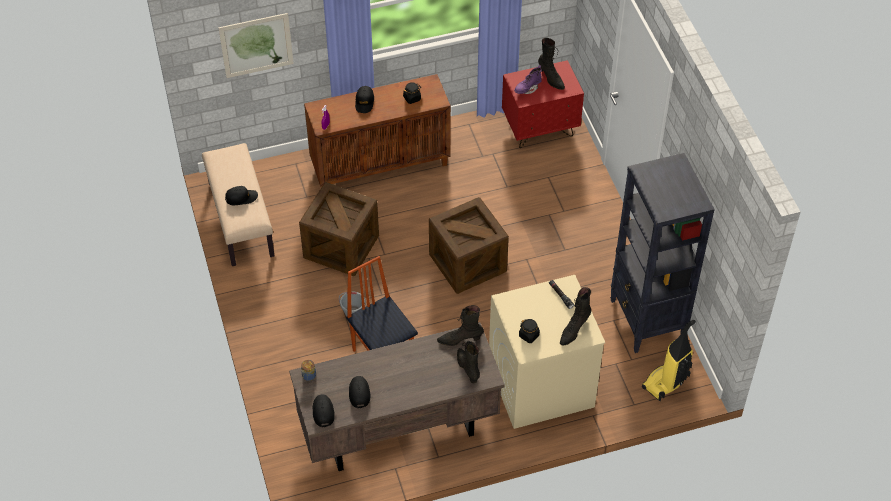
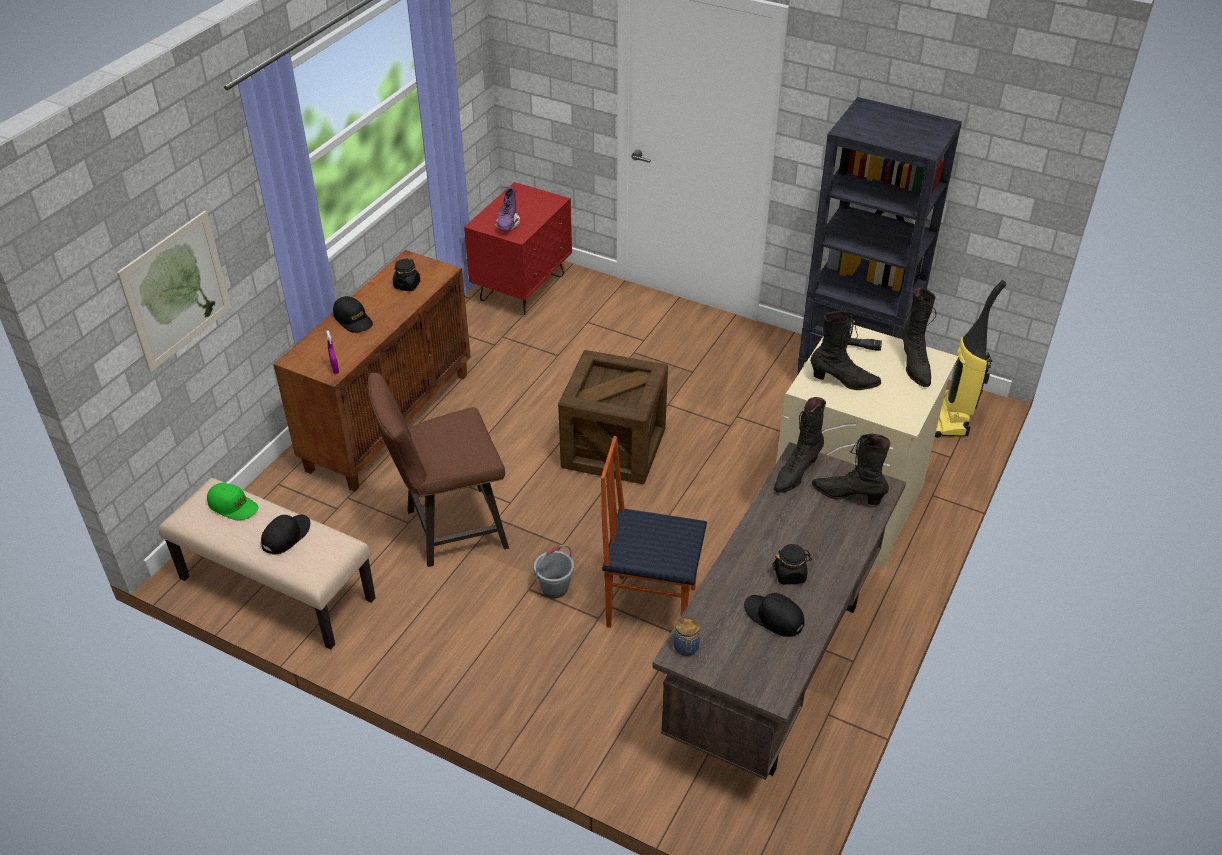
camera: 45 degrees left, 10 degrees down
(236, 165) = (233, 506): none -> green cap
(323, 412) = (764, 675): black cap -> none
(341, 247) = (448, 530): crate -> brown stool
(529, 335) = (882, 402): black jar -> black jar (790, 575)
(551, 78) = (520, 204): black boot -> black boot (844, 381)

